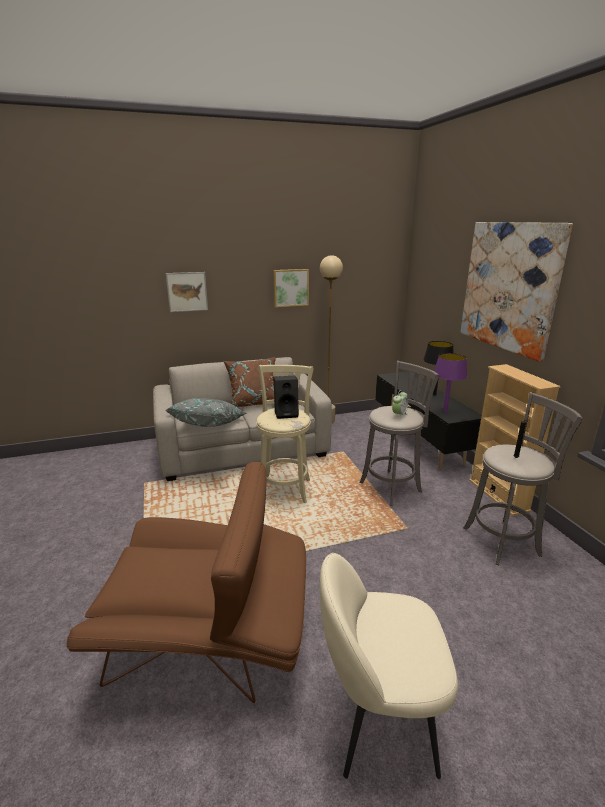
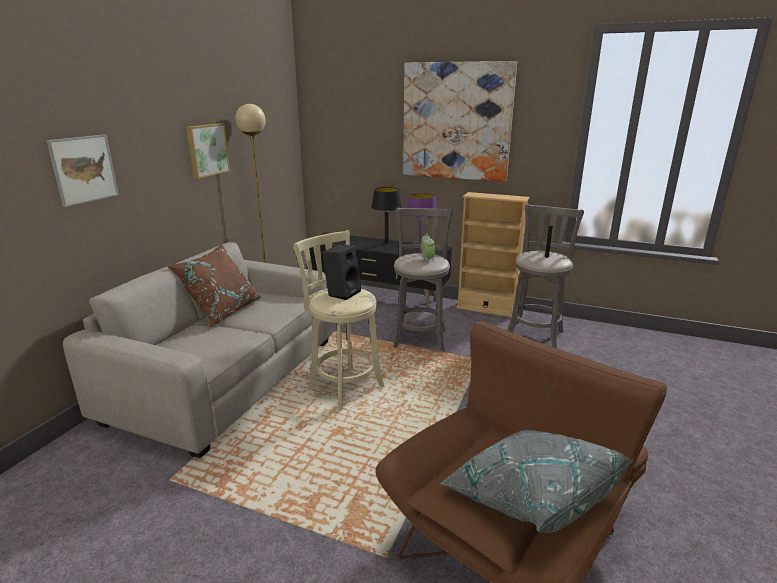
camera: 50 degrees left, 0 degrees up
(209, 424) = (224, 351): grey pillow -> grey pillow (529, 497)
(378, 716) = (658, 472): beige chair -> none

